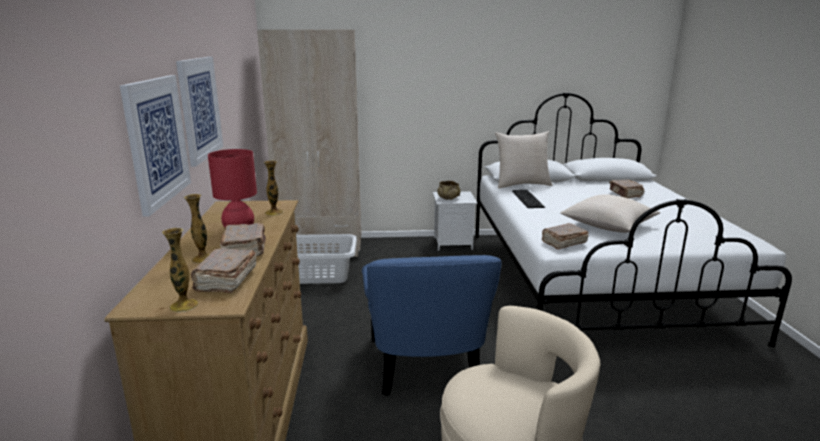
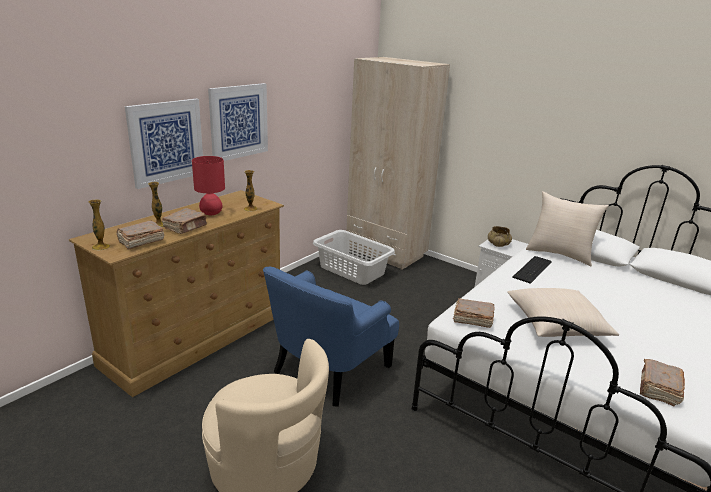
camera: 40 degrees right, 5 degrees up
(625, 194) = (660, 305): brown book -> brown book (658, 389)

